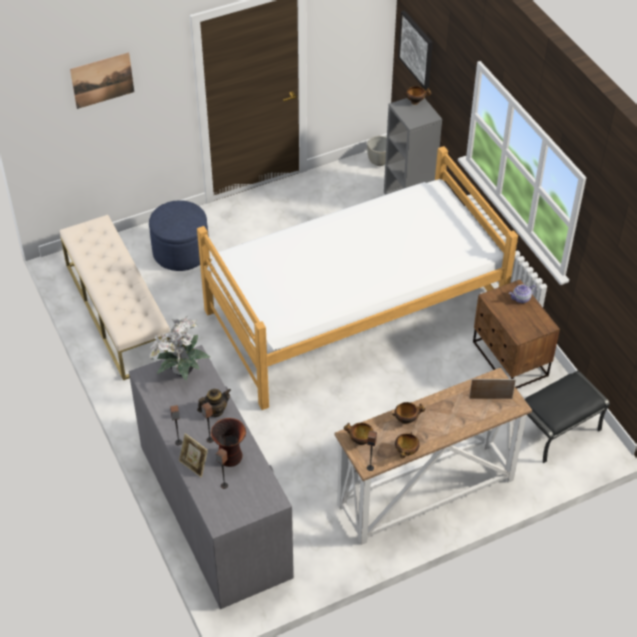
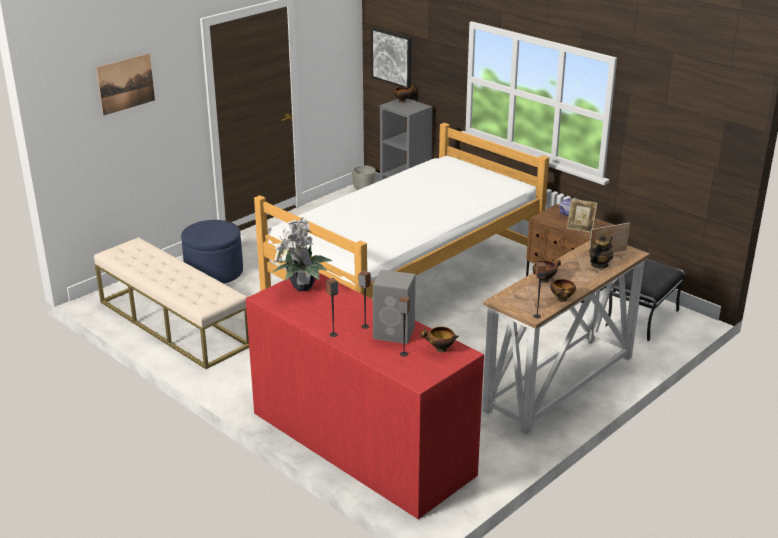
camera: 20 degrees left, 20 degrees down
(194, 465) = (361, 347): picture frame -> picture frame (580, 229)
(214, 509) = (361, 443): grey dresser -> red dresser
(215, 410) = (355, 306): teapot -> teapot (599, 265)
(230, 456) = (395, 333): vase -> grey speaker
(360, 441) = (512, 301): bowl -> bowl (440, 349)

